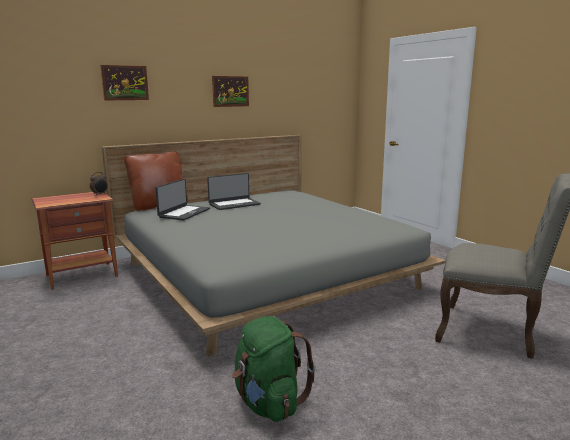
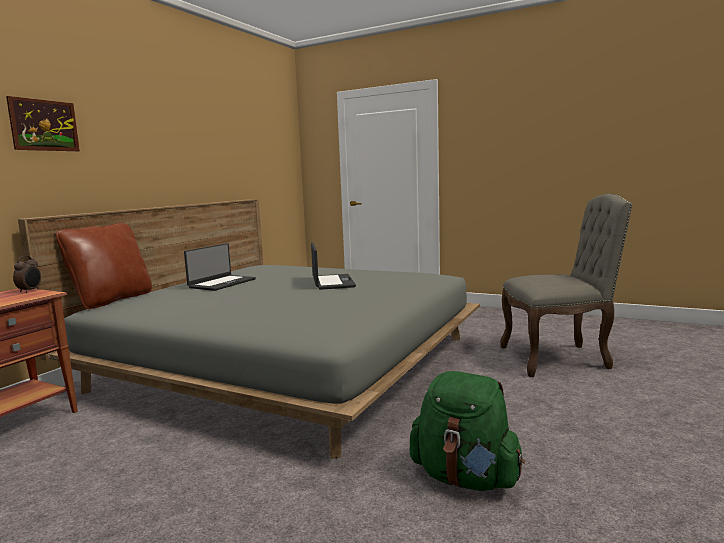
camera: 30 degrees left, 5 degrees down
(184, 213) = (172, 300): laptop -> laptop (332, 282)
(230, 91) = (177, 144): picture -> none

